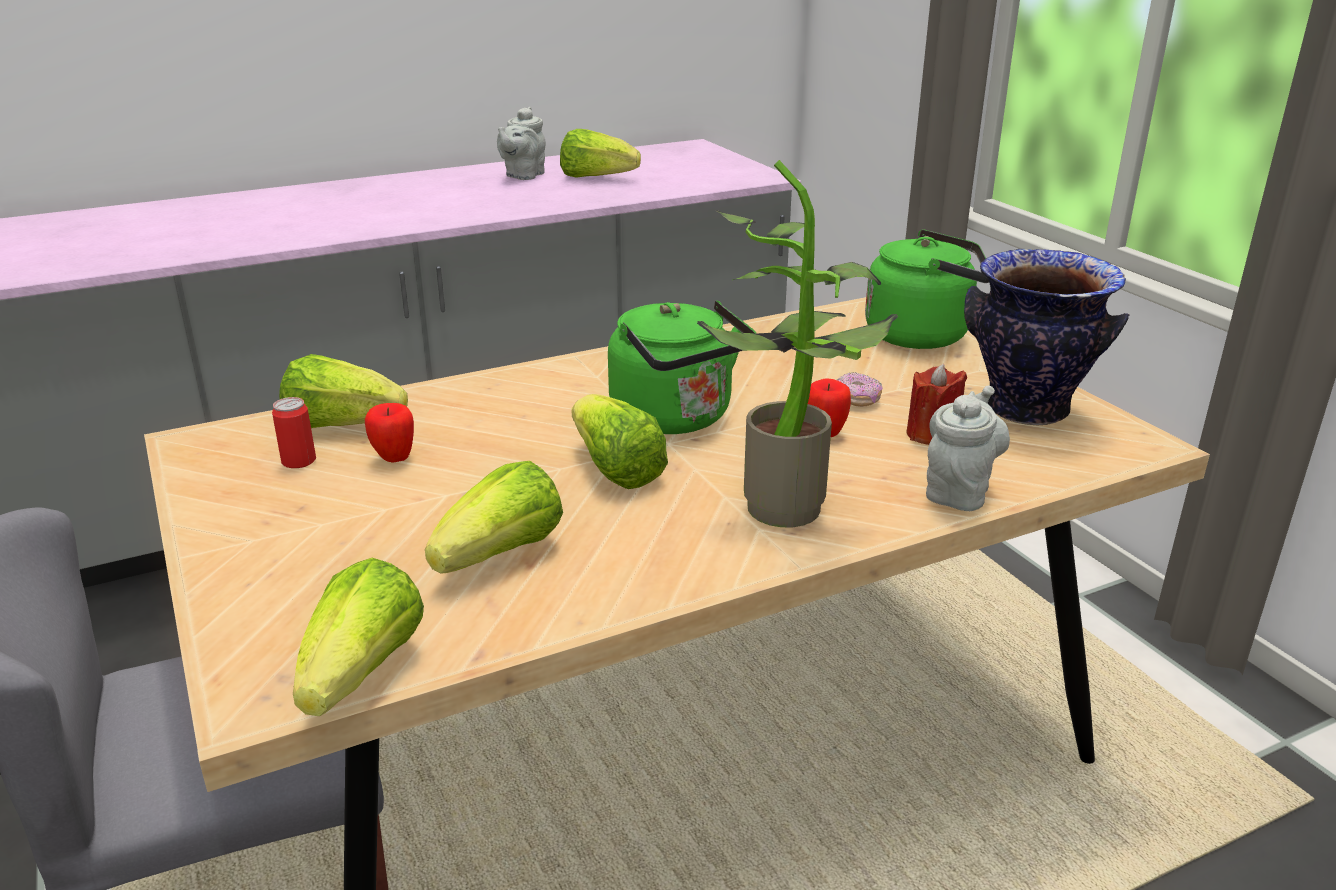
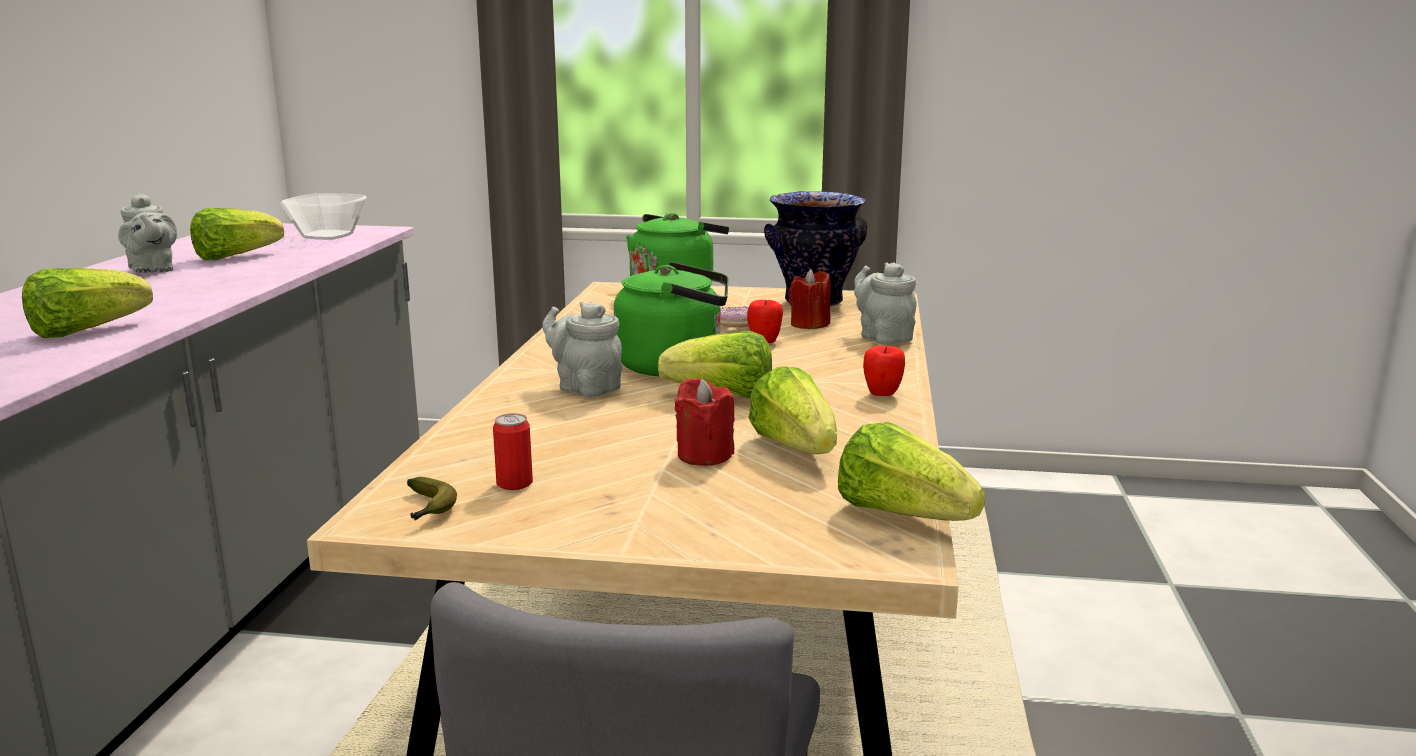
camera: 55 degrees left, 10 degrees down
(222, 451) = (428, 509): none -> banana
(342, 425) = (474, 457): lettuce -> lettuce (86, 331)
(394, 458) = (577, 451): apple -> apple (882, 395)
(437, 516) = (704, 455): none -> red candle
(559, 404) = (585, 388): none -> grey teapot
(711, 173) = (328, 236): none -> bowl
(791, 503) = (841, 369): potted plant -> none

